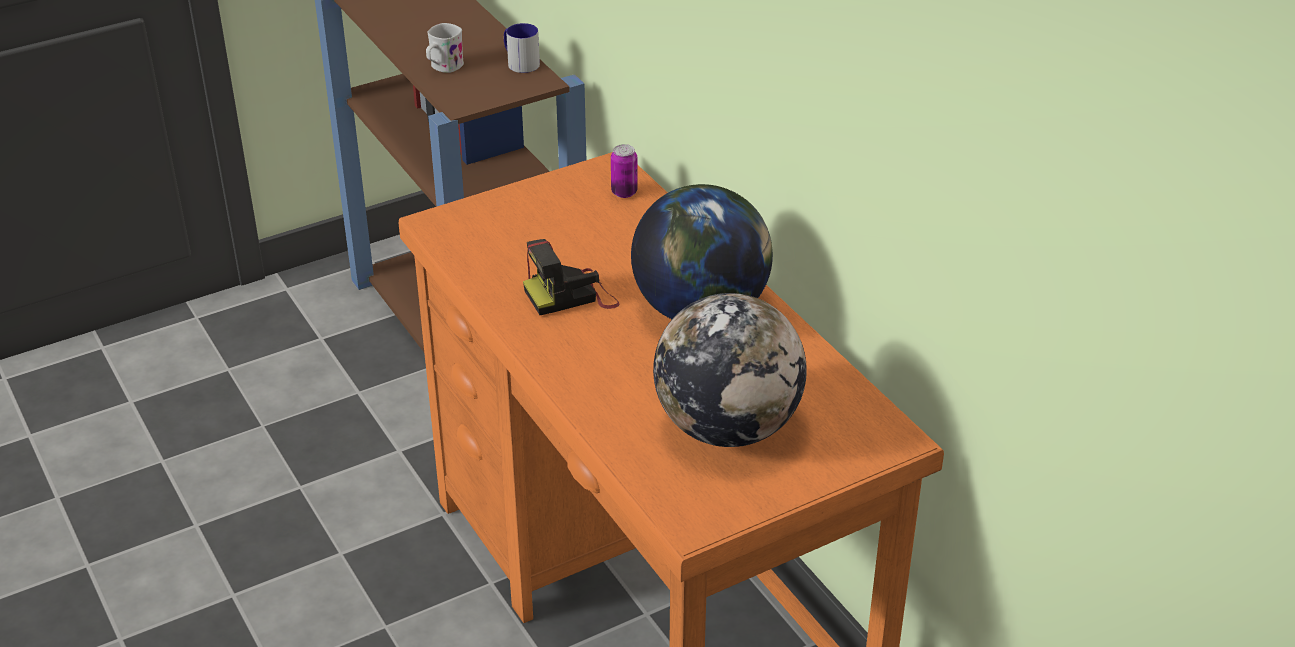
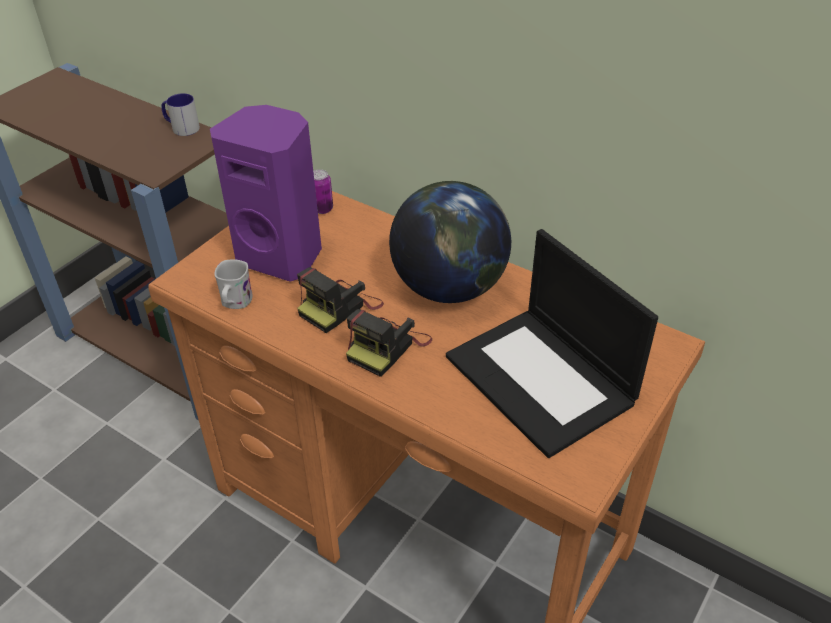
camera: 25 degrees left, 5 degrees up
(443, 67) = (119, 147): white mug -> white mug (235, 303)
(548, 228) = (282, 256): none -> purple speaker
(592, 347) = (387, 347): none -> camera
(727, 427) = (542, 380): globe -> laptop

